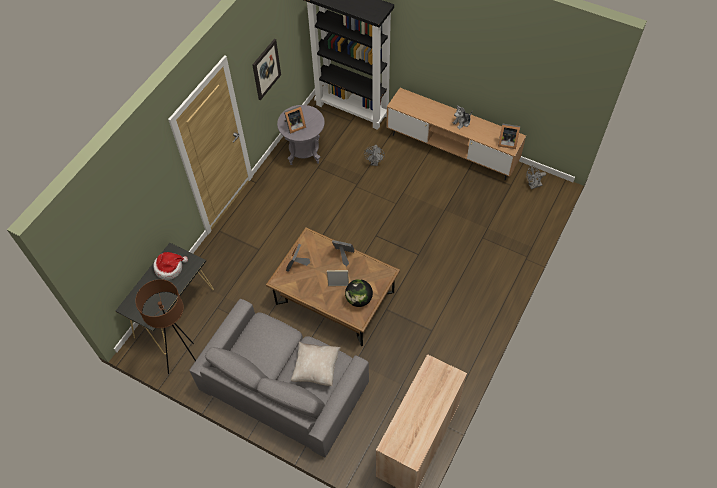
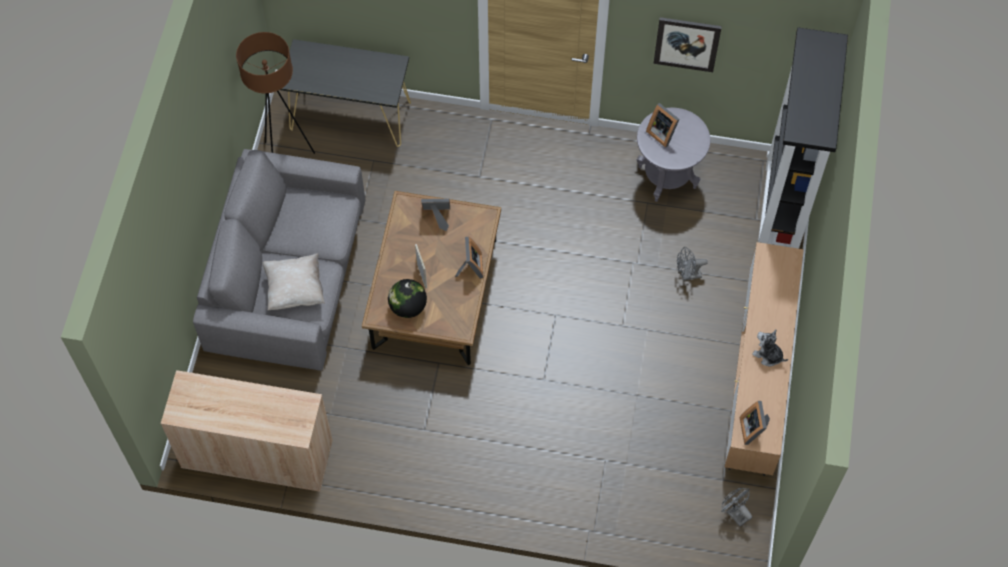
camera: 70 degrees right, 5 degrees up
(170, 268) = (371, 71): hat -> none

